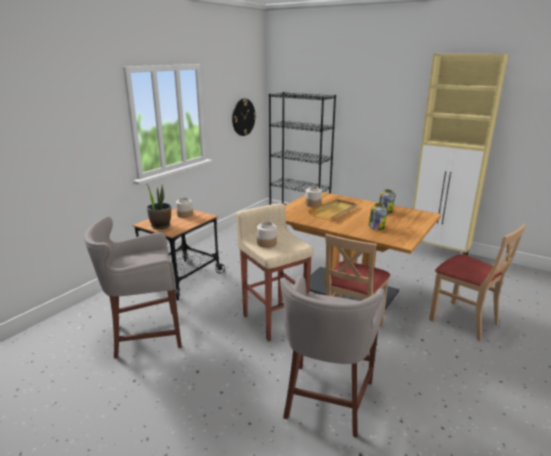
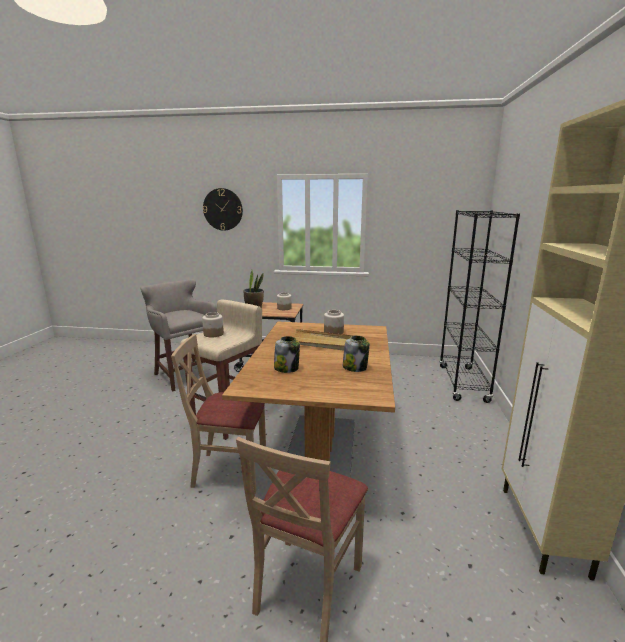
camera: 65 degrees right, 5 degrees down
(243, 117) = (436, 237): wall clock -> wall clock (223, 209)
(326, 400) = (105, 476): grey stool -> none

